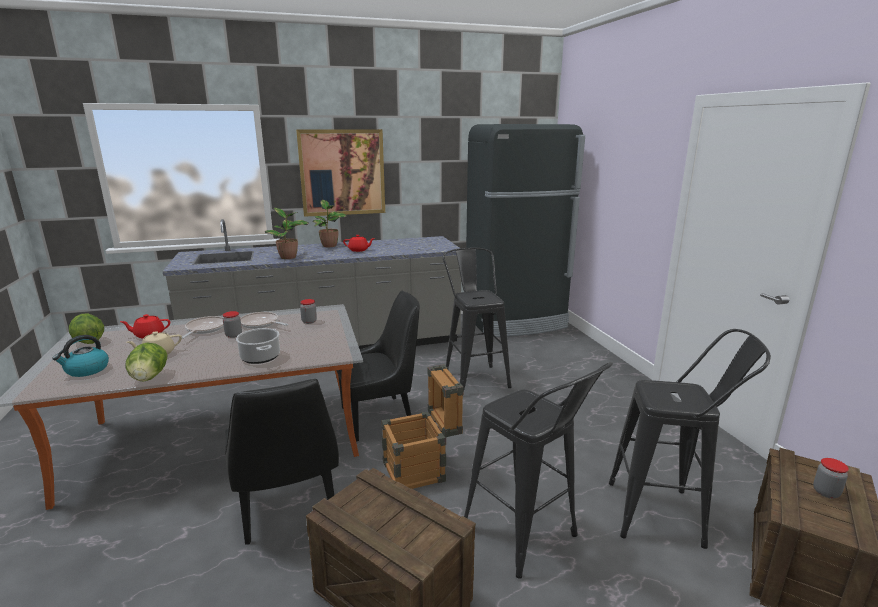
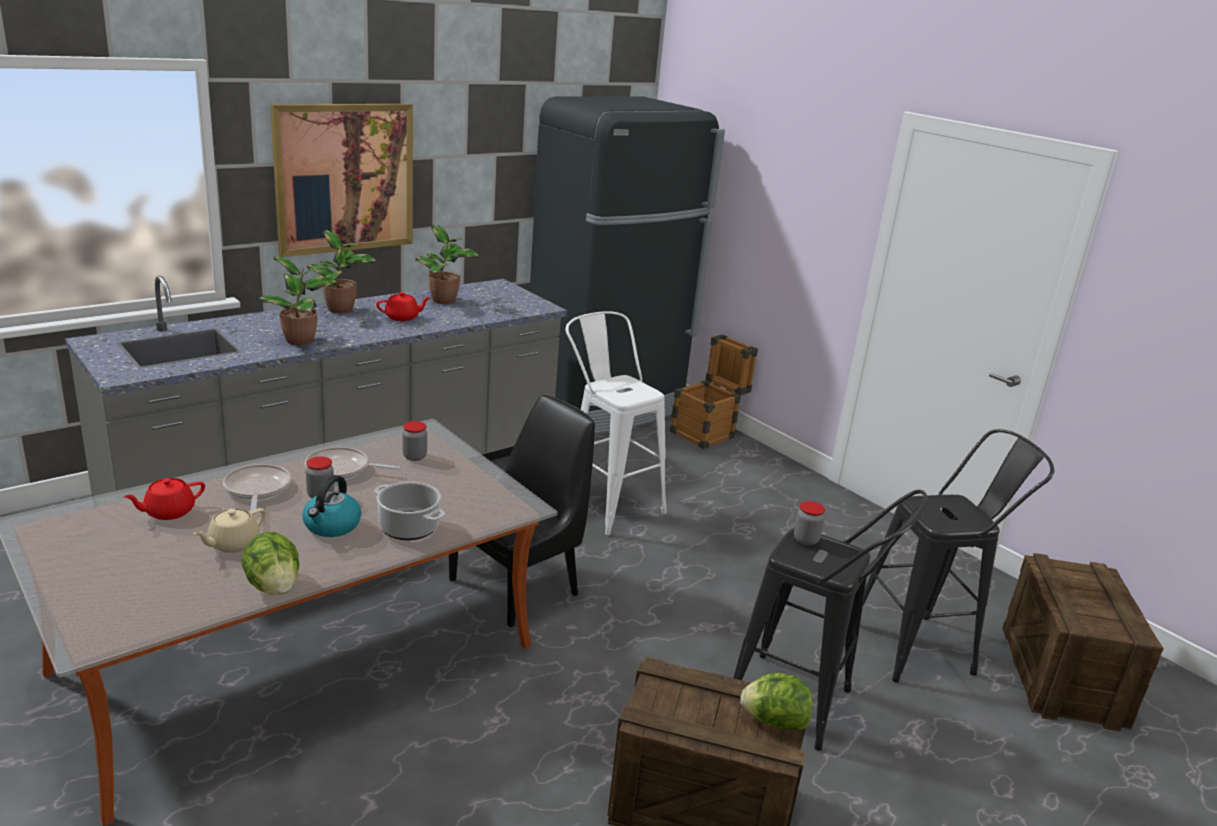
camera: 25 degrees left, 5 degrees up
(86, 370) = (145, 590): kettle -> kettle (332, 526)
(88, 341) = (70, 538): lettuce -> lettuce (774, 722)
(288, 509) = (492, 737): black chair -> none
(393, 244) = (445, 301): none -> potted plant
(422, 470) = (629, 649): crate -> crate (707, 433)
(474, 377) = (606, 503): black stool -> white stool
(826, 492) = (1089, 594): jar -> jar (806, 540)

